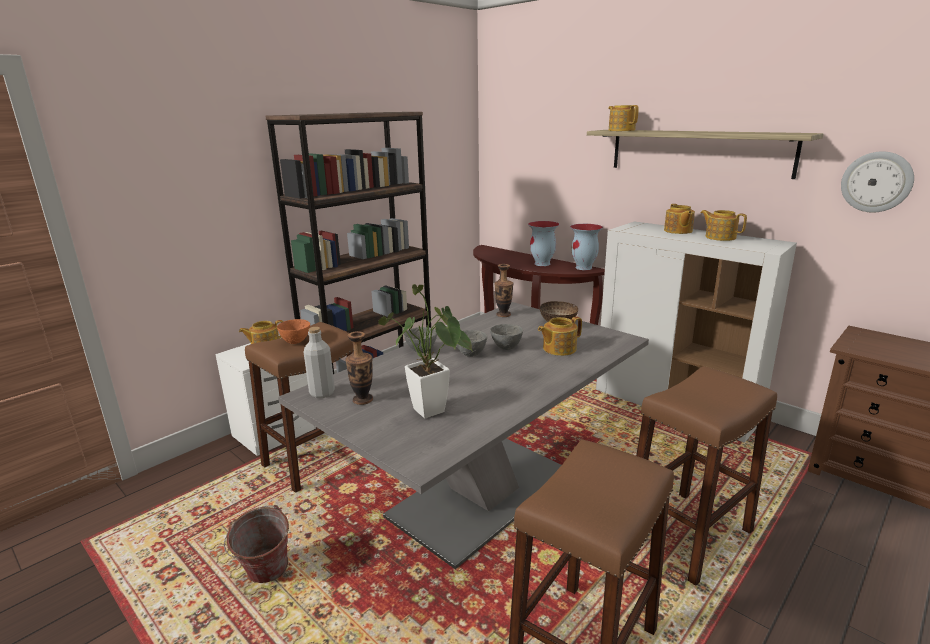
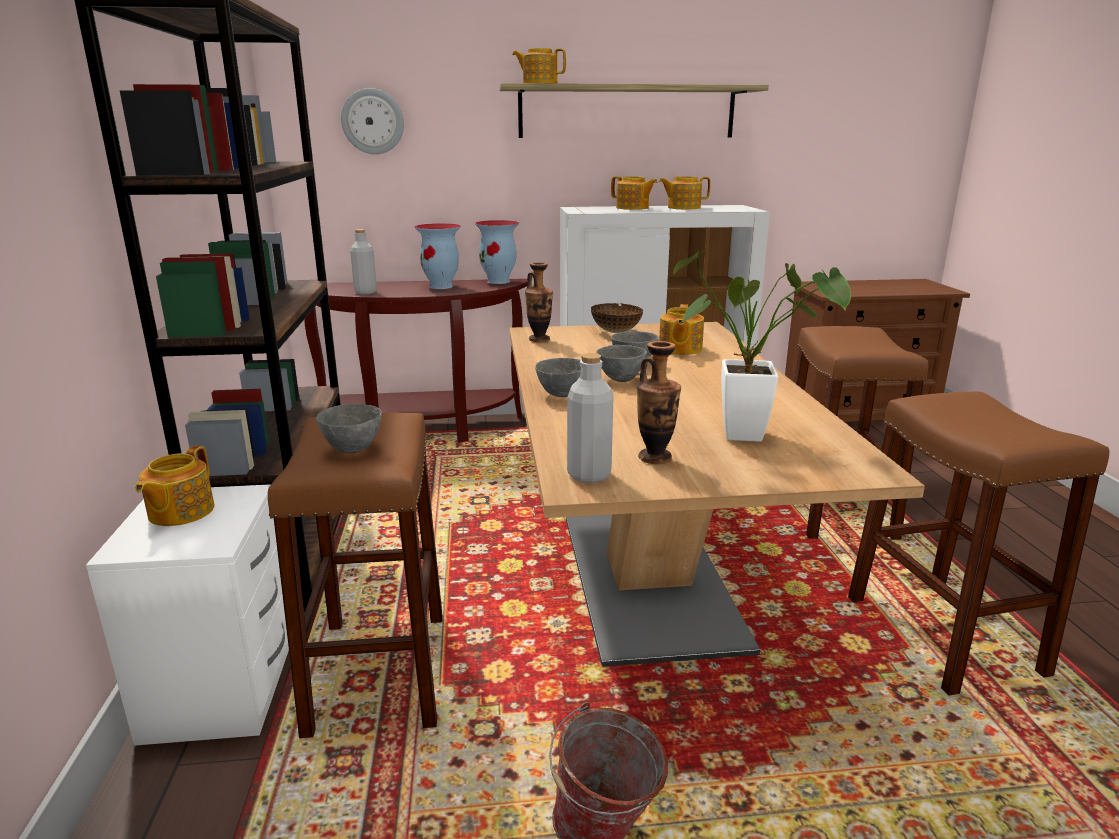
camera: 50 degrees left, 0 degrees up
(295, 341) = (351, 449): orange bowl -> grey bowl
(482, 494) = (648, 579): grey dining table -> brown dining table
(496, 258) = (365, 292): none -> grey bottle
(876, 182) = (799, 135): wall clock -> wall clock (373, 121)

